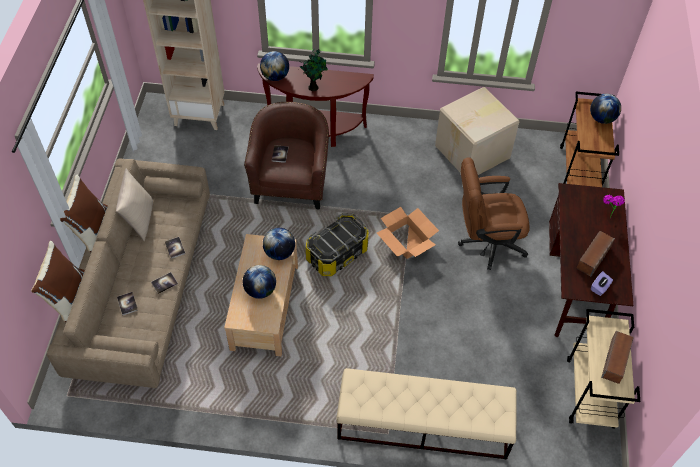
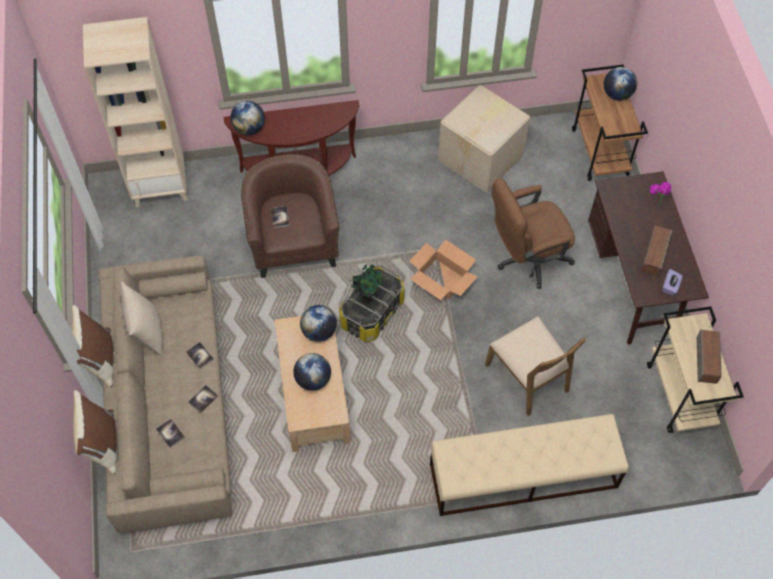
camera: 15 degrees left, 5 degrees up
(314, 87) = (297, 131): potted plant -> potted plant (367, 298)
(455, 341) = (528, 377): none -> brown chair

